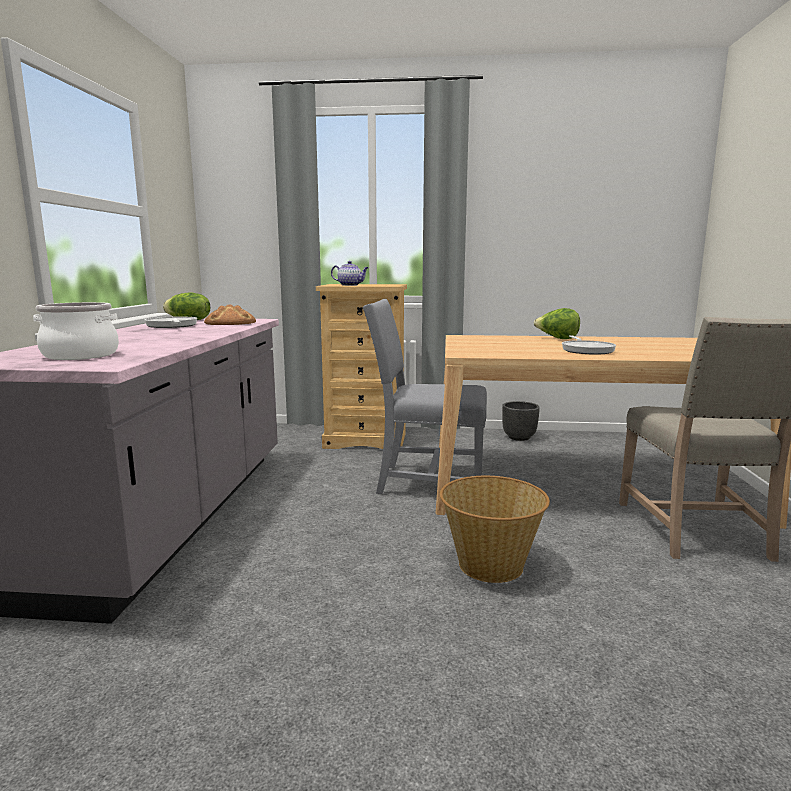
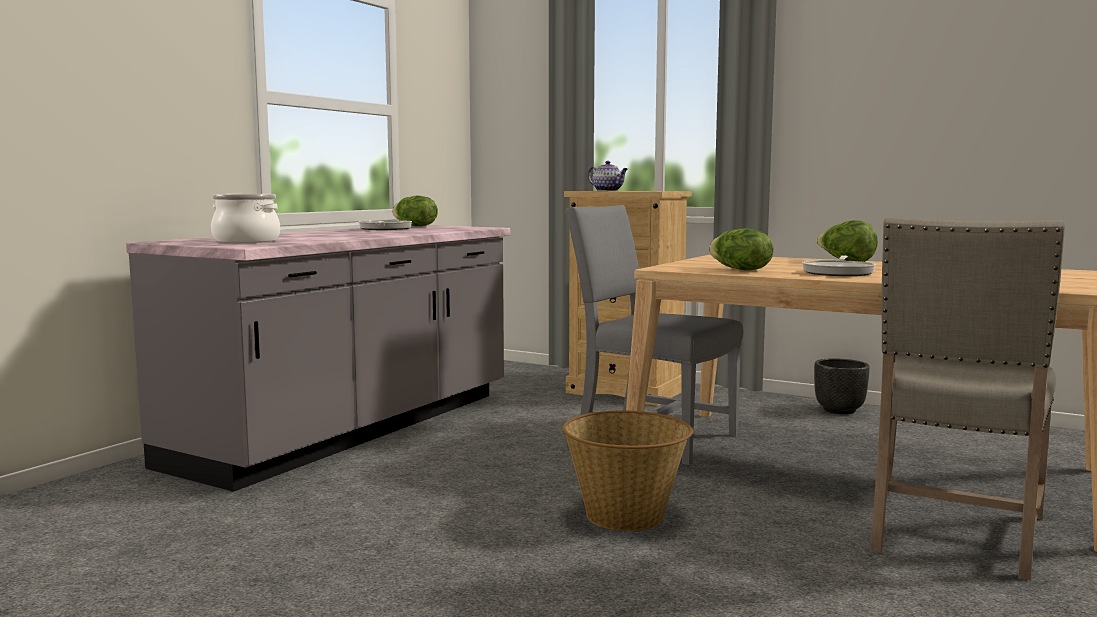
camera: 25 degrees right, 5 degrees down
(230, 323) = (447, 228): bread -> none
(518, 352) = (740, 270): none -> lettuce

